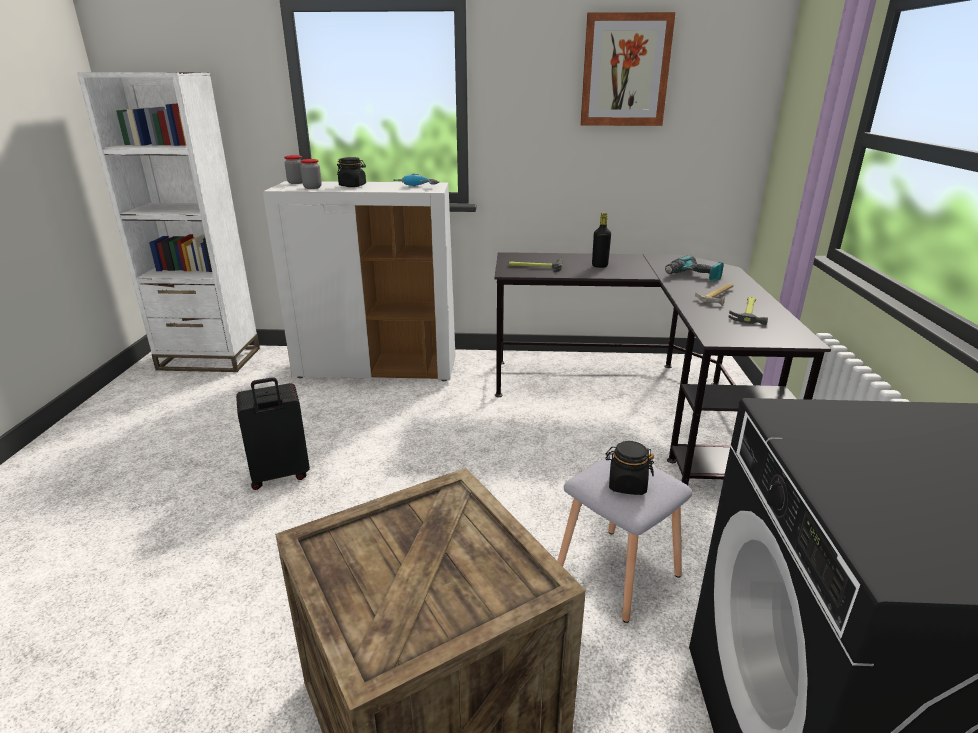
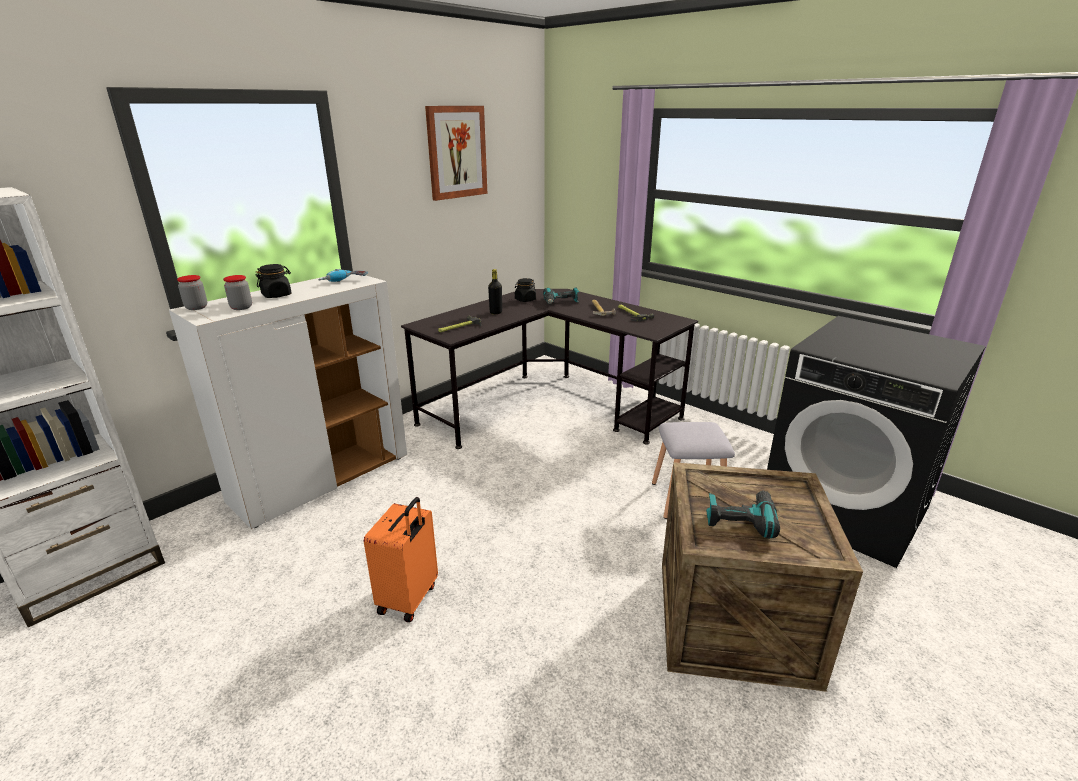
camera: 50 degrees left, 0 degrees up
(280, 475) = (409, 599): black suitcase -> orange suitcase
(390, 554) = (740, 518): none -> power drill
(627, 485) = (701, 435): black jar -> black jar (525, 300)

